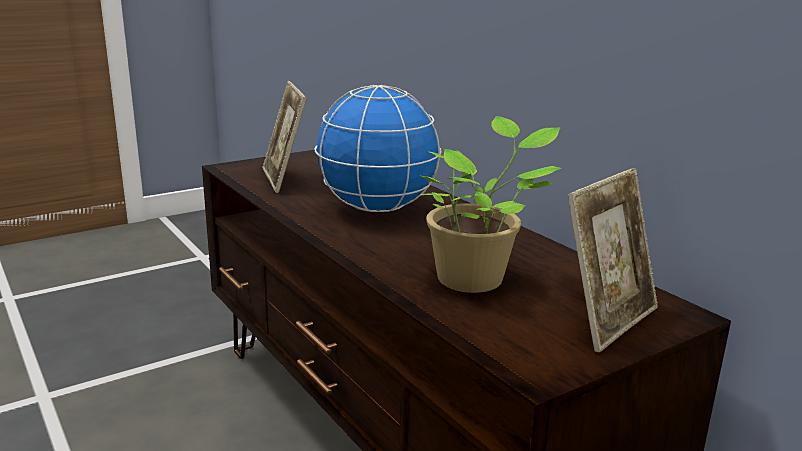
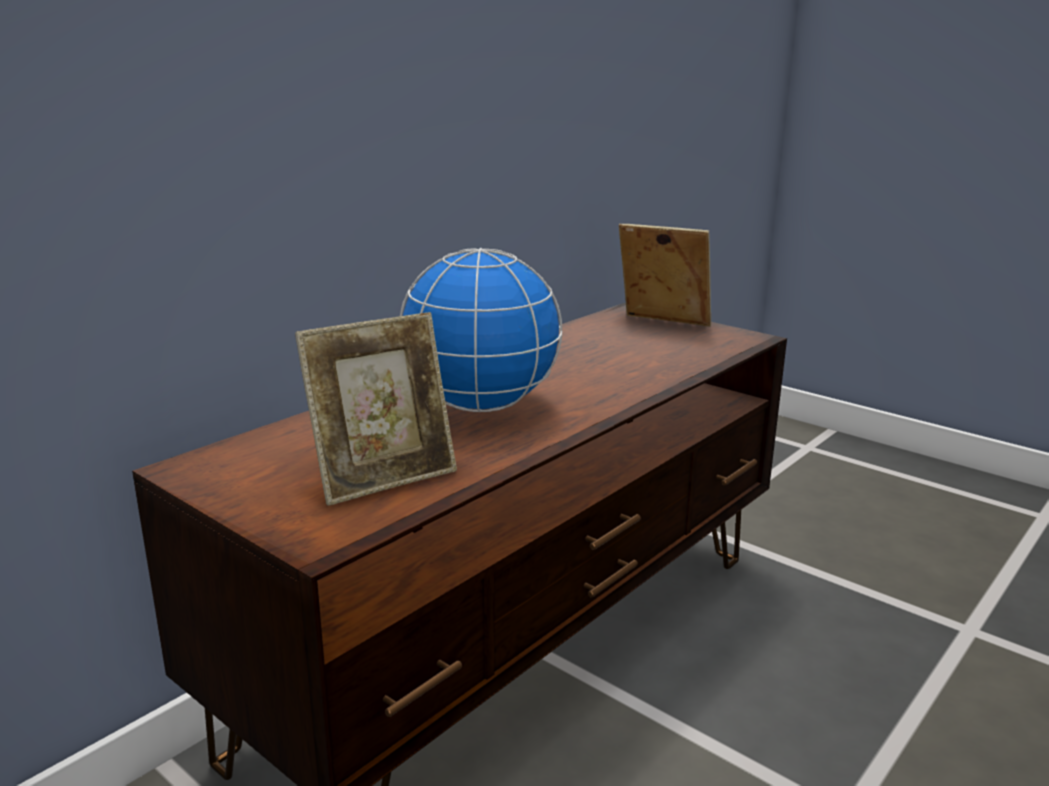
camera: 105 degrees left, 0 degrees up
(475, 279) = (634, 356): potted plant -> none

